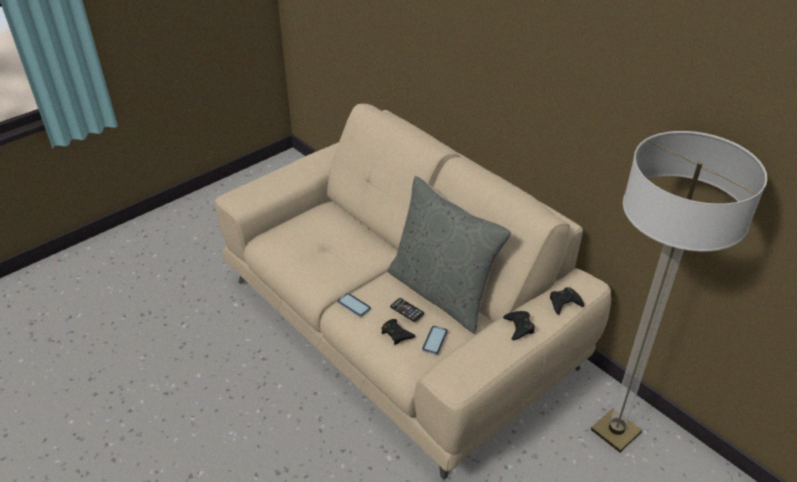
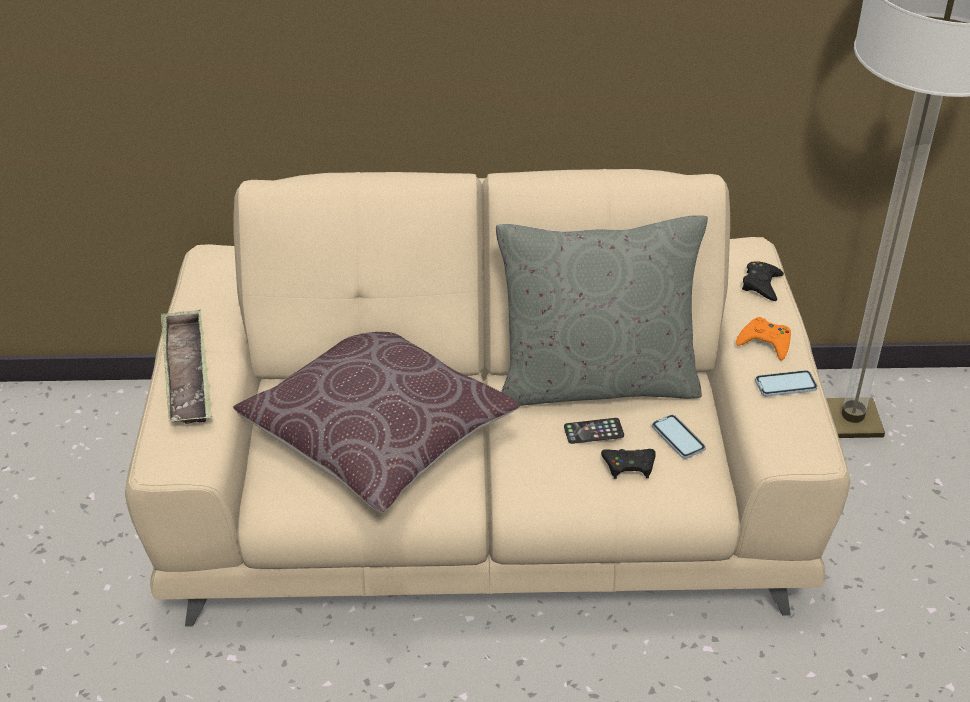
camera: 50 degrees left, 0 degrees up
(287, 173) = (187, 374): none -> tray
(330, 247) = (378, 434): none -> brown pillow
(354, 305) = (530, 476): phone -> phone (785, 385)
(519, 327) = (765, 342): black game controller -> orange game controller

